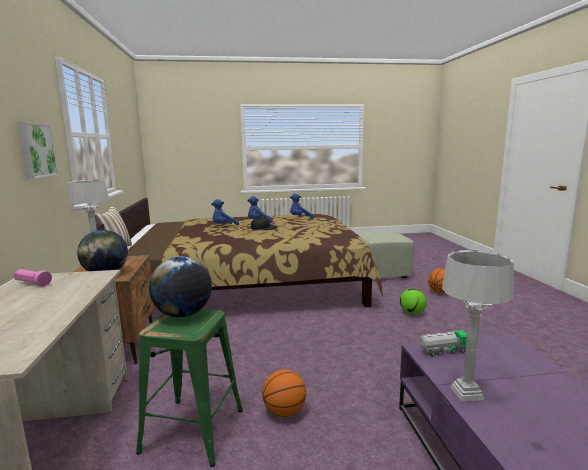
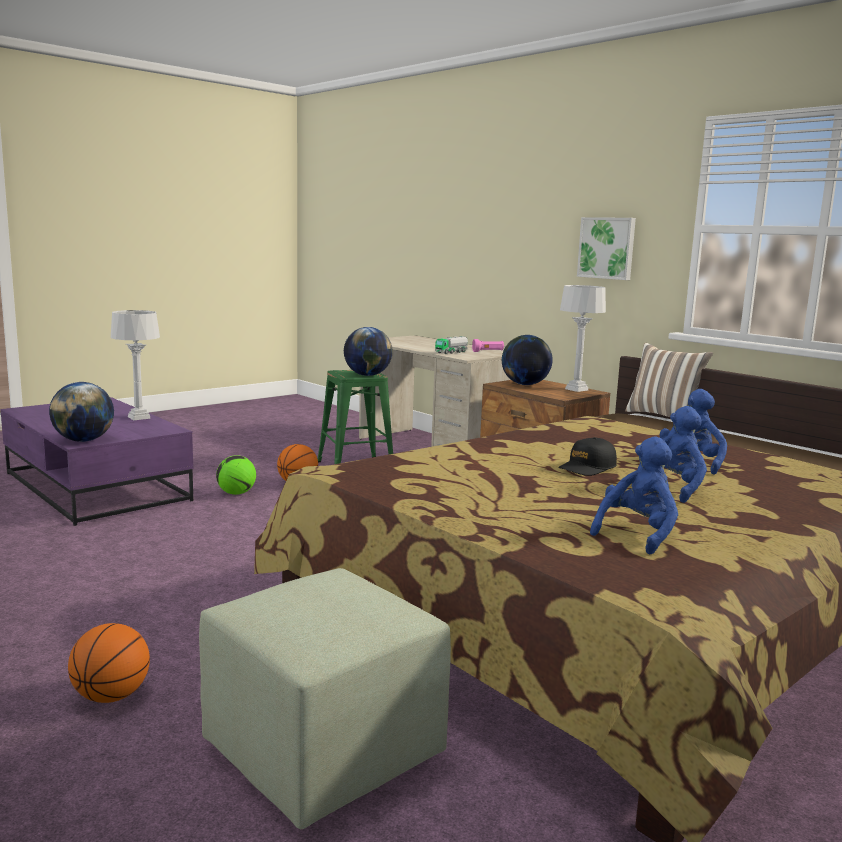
camera: 145 degrees right, 0 degrees up
(412, 313) = (189, 608): football -> football (236, 493)
(443, 351) = (151, 431): toy truck -> toy truck (451, 352)
(507, 346) = (84, 440): none -> globe

